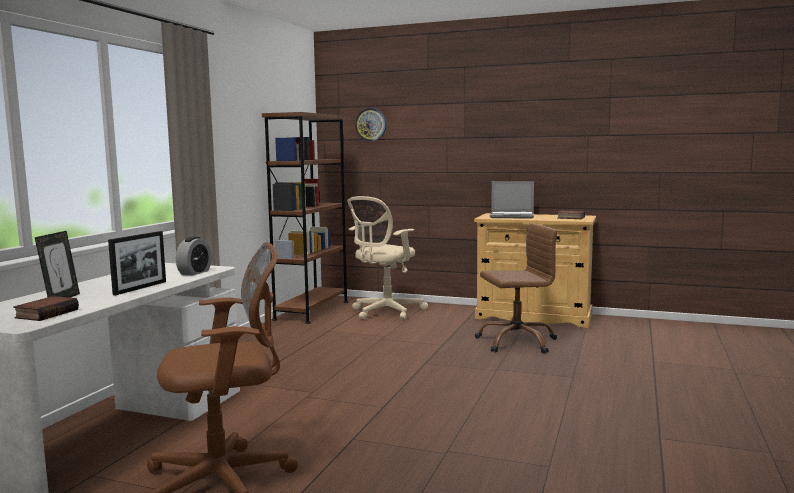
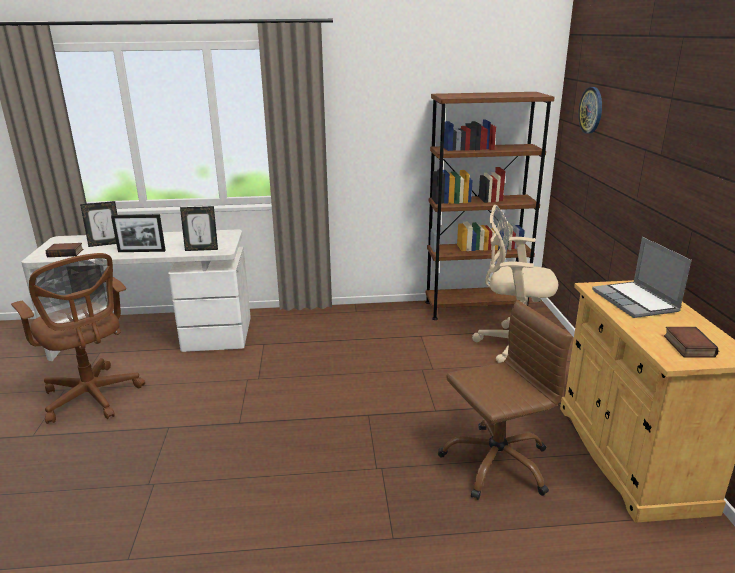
camera: 65 degrees right, 15 degrees up
(195, 272) = (202, 249): alarm clock -> picture frame
(516, 342) = (496, 462): brown office chair -> brown office chair turned 75 degrees counterclockwise

